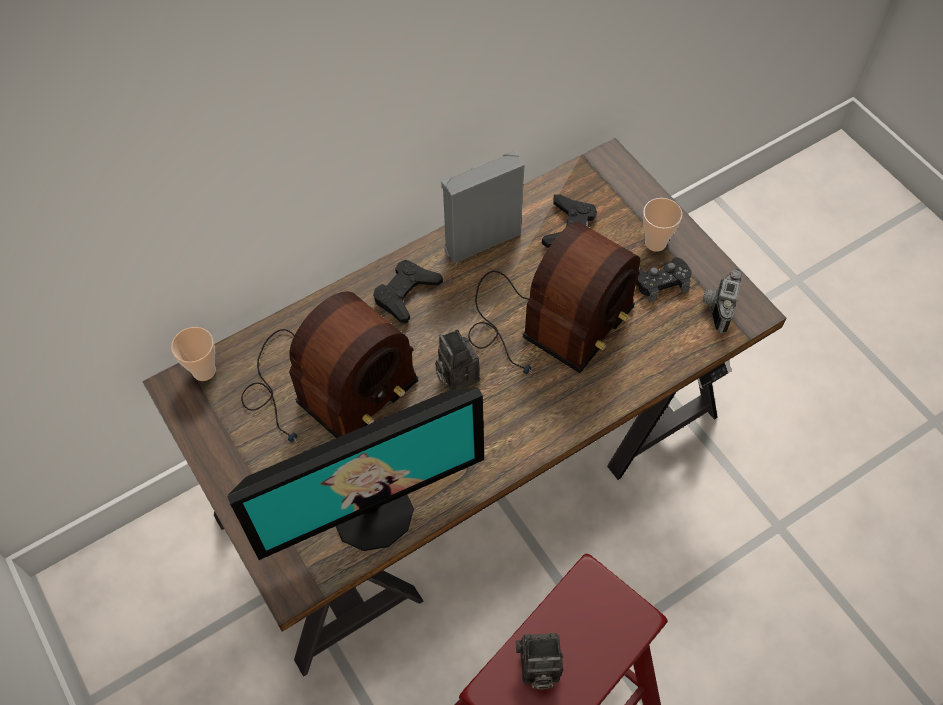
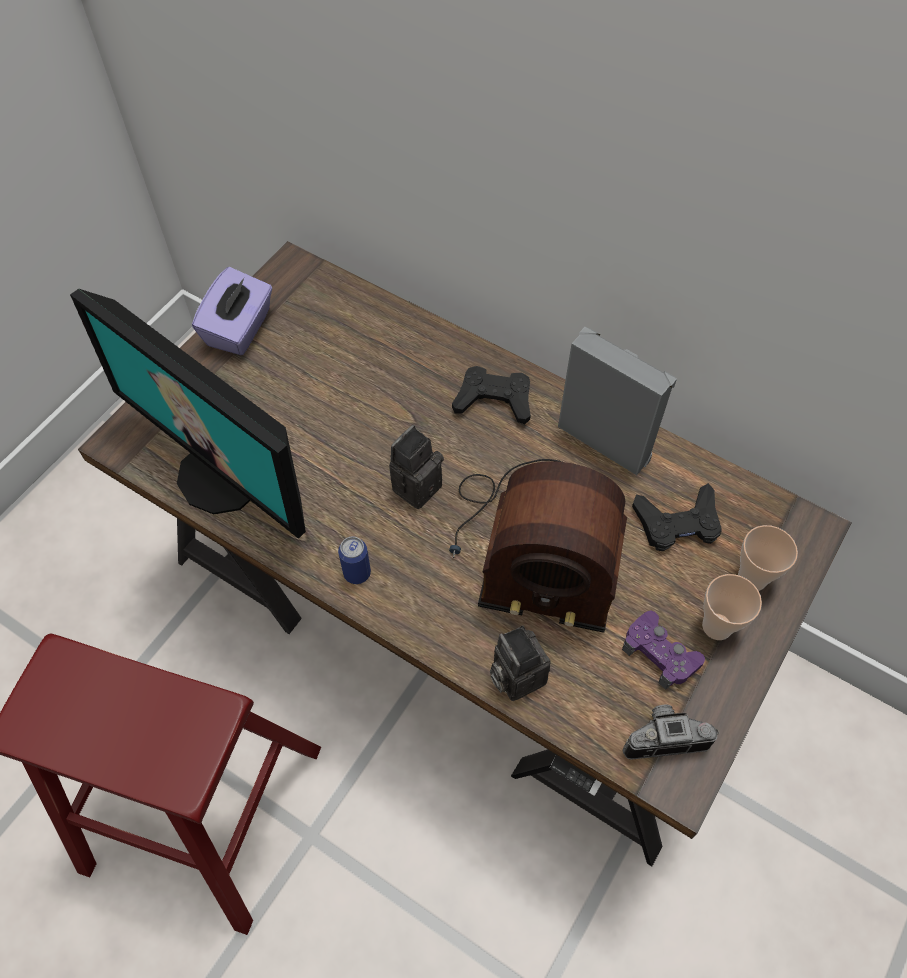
camera: 65 degrees right, 0 degrees up
(204, 371) = (318, 278): cup -> cup (752, 578)
(222, 451) = (240, 329): none -> purple tissue box
(326, 389) = (345, 380): radio -> none
(513, 443) = (357, 573): none -> can
(537, 669) = (93, 696): camera -> camera (514, 675)
(661, 282) = (660, 653): black game controller -> purple game controller

